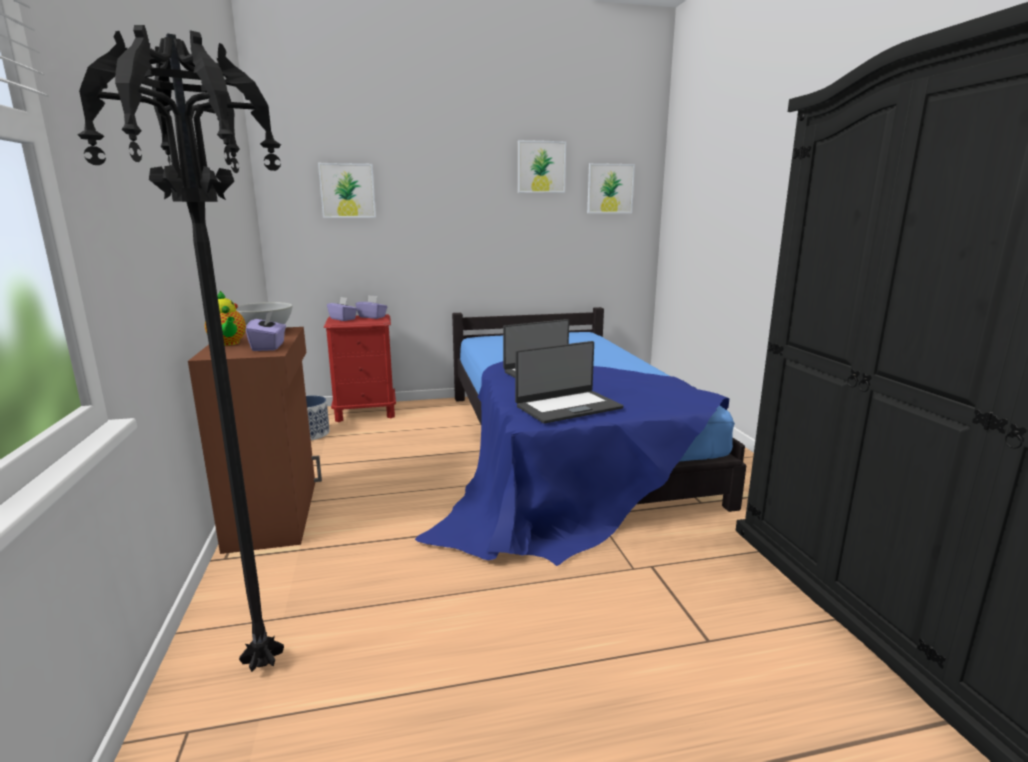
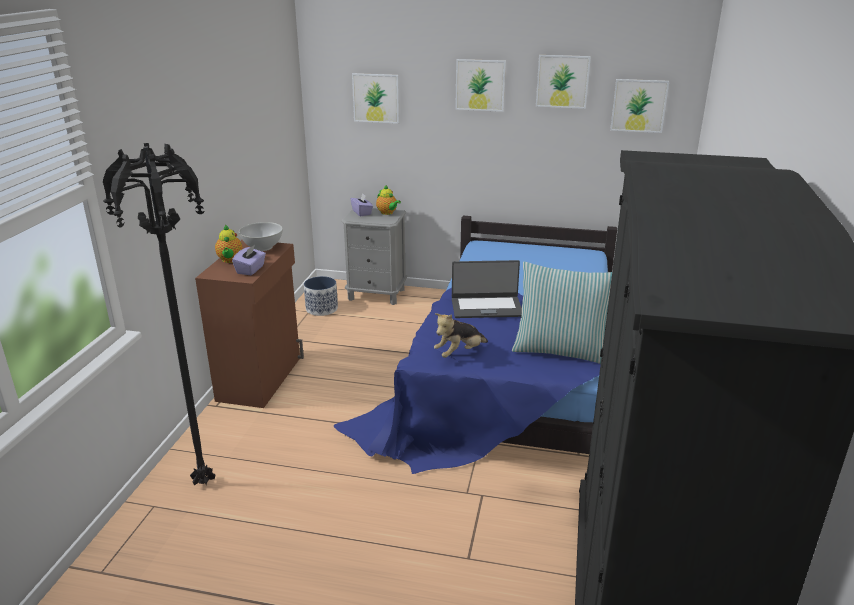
camera: 25 degrees right, 10 degrees up
(365, 412) = (376, 294): red nightstand -> grey nightstand
(372, 317) = (387, 213): purple tissue box -> teapot
(461, 173) = (480, 85): none -> picture
(568, 407) = (459, 353): laptop -> plush toy
(661, 391) = (560, 351): none -> pillow

